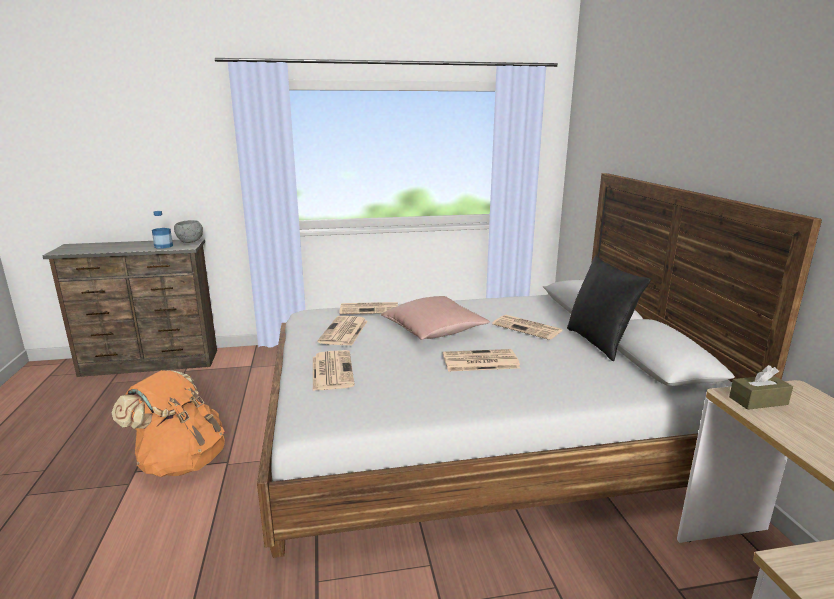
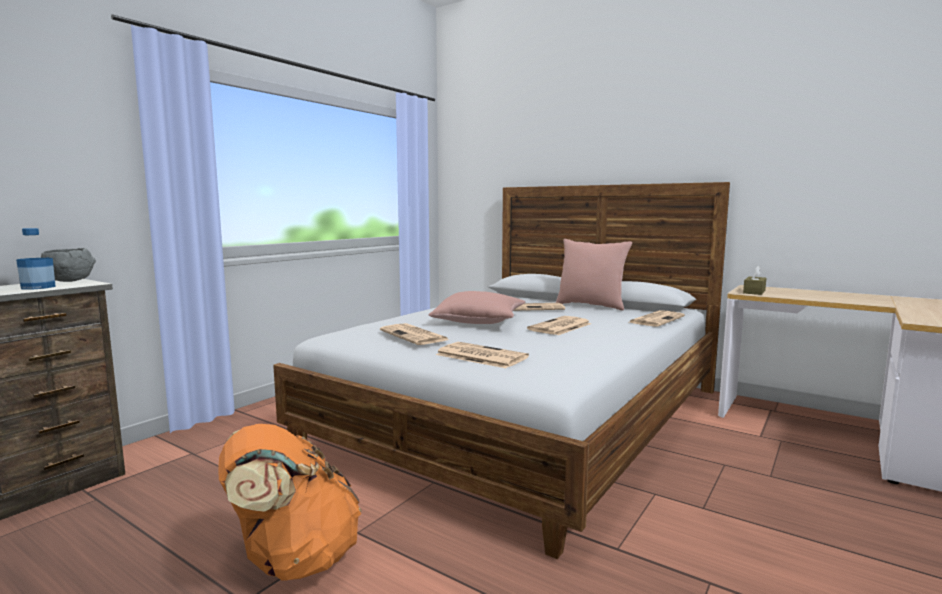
camera: 45 degrees left, 10 degrees down
(370, 309) = (388, 321): newspaper -> newspaper (656, 319)
(599, 343) = (591, 306): black pillow -> pink pillow

